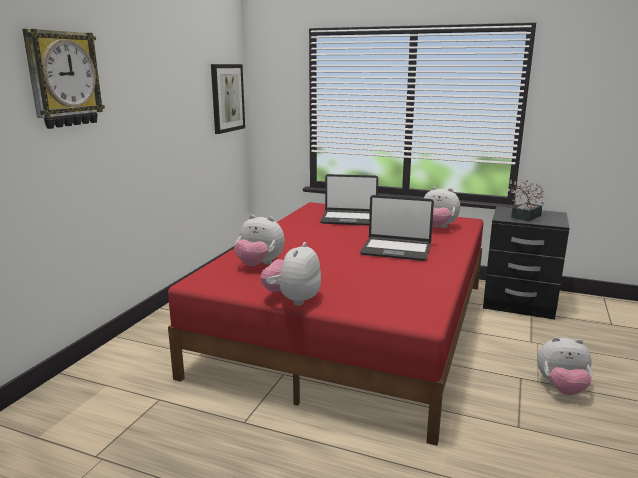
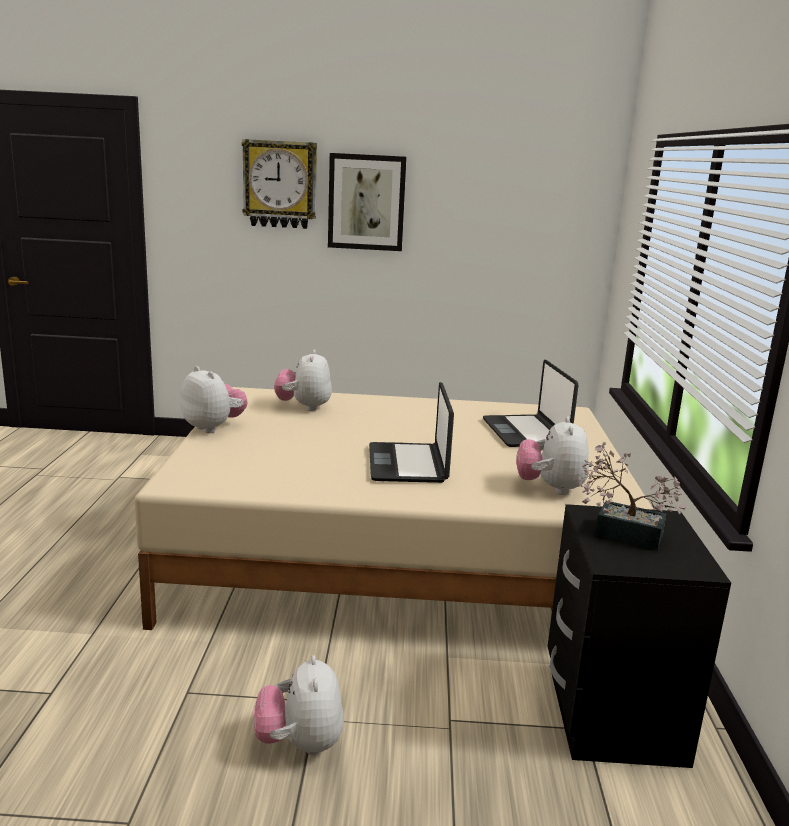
camera: 70 degrees right, 0 degrees up
(227, 98) = (563, 232): picture -> picture (366, 202)
(293, 299) = (213, 428): plush toy -> plush toy turned 45 degrees clockwise
(352, 326) = (398, 554): red bed -> beige bed

